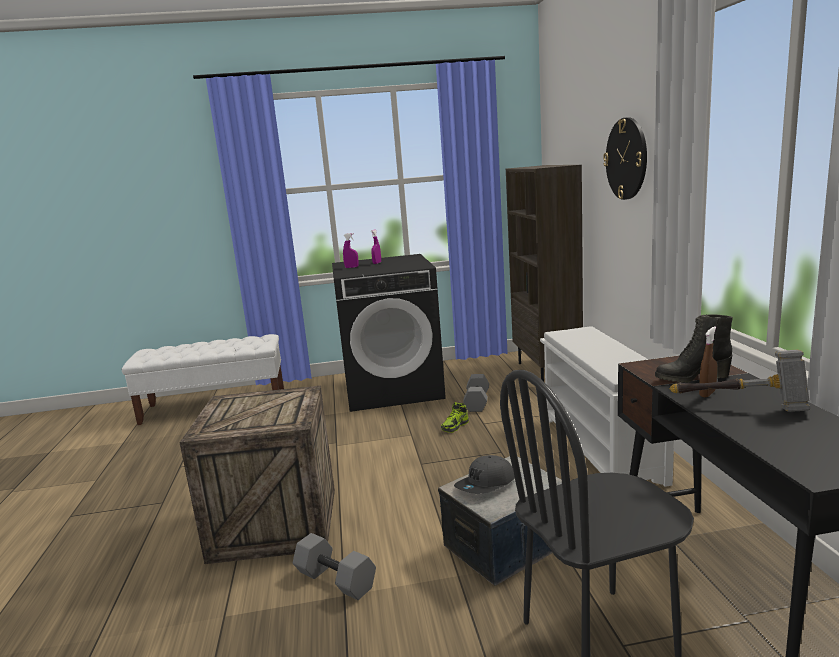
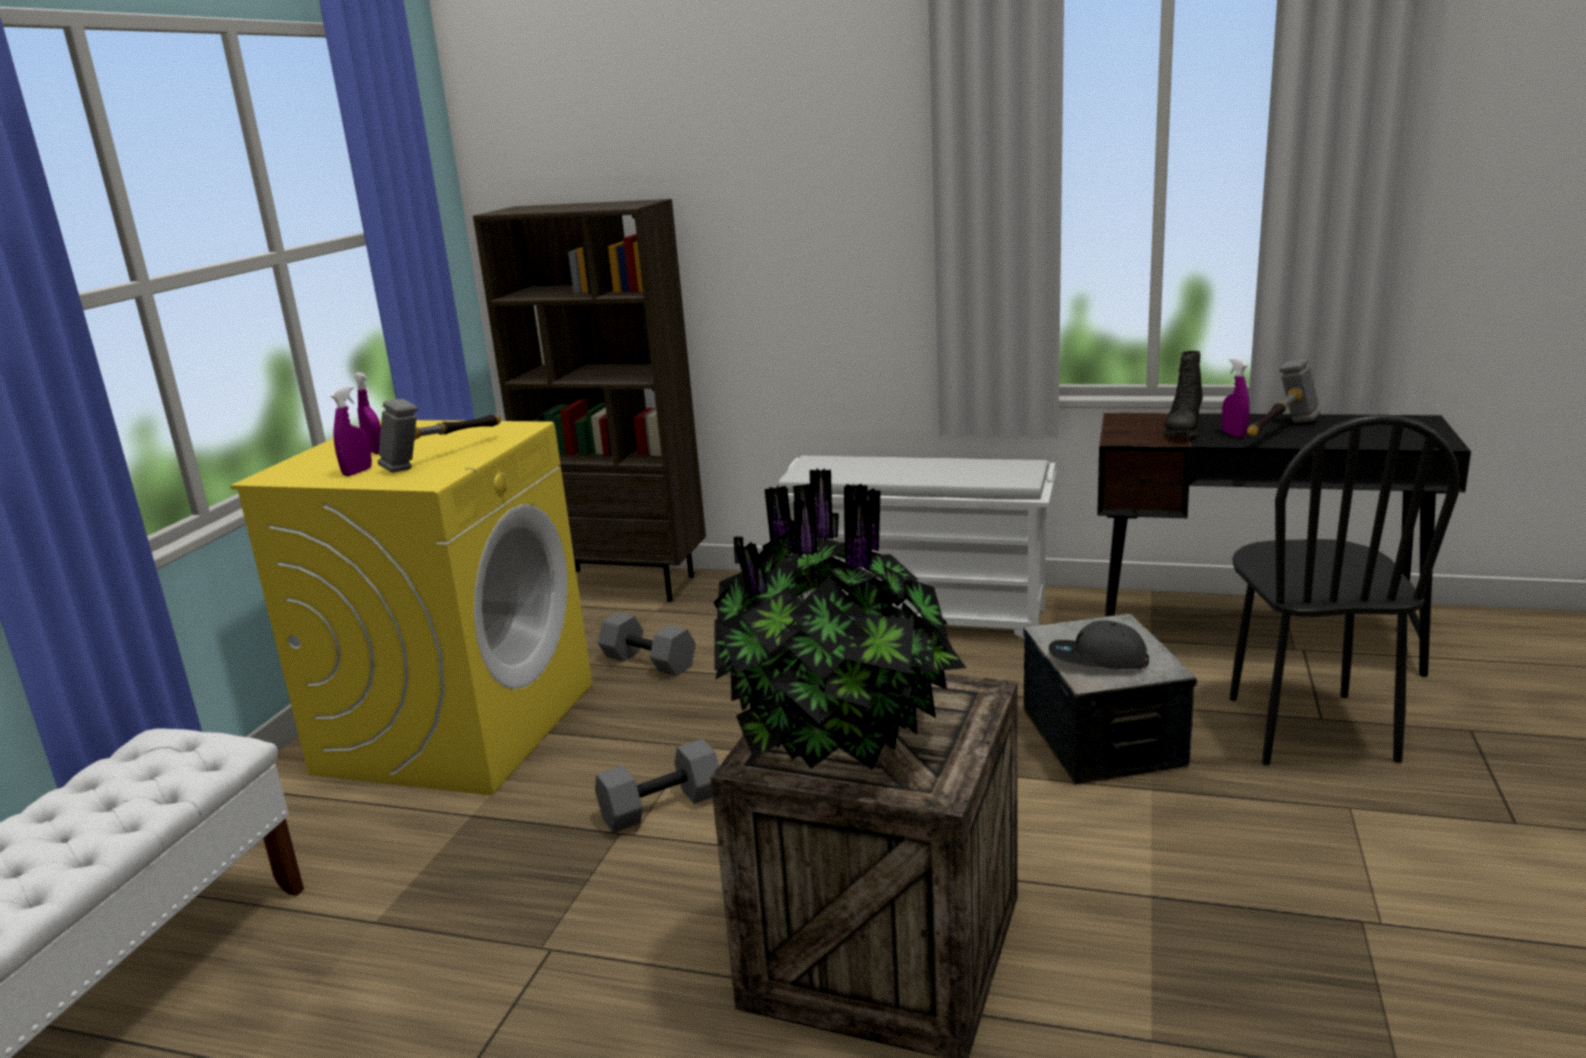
camera: 65 degrees left, 5 degrees up
(244, 408) = (840, 738): none -> potted plant
(334, 580) = (1108, 900): grey dumbbell -> grey dumbbell (661, 808)
(375, 269) = (444, 456): none -> hammer
(393, 389) = (458, 726): black washing machine -> yellow washing machine
(455, 426) = (715, 700): shoe -> none
(486, 484) = (1097, 660): grey cap -> grey cap turned 120 degrees clockwise
(626, 159) = (806, 184): wall clock -> none
(707, 393) = (1234, 434): brown spray bottle -> purple spray bottle

